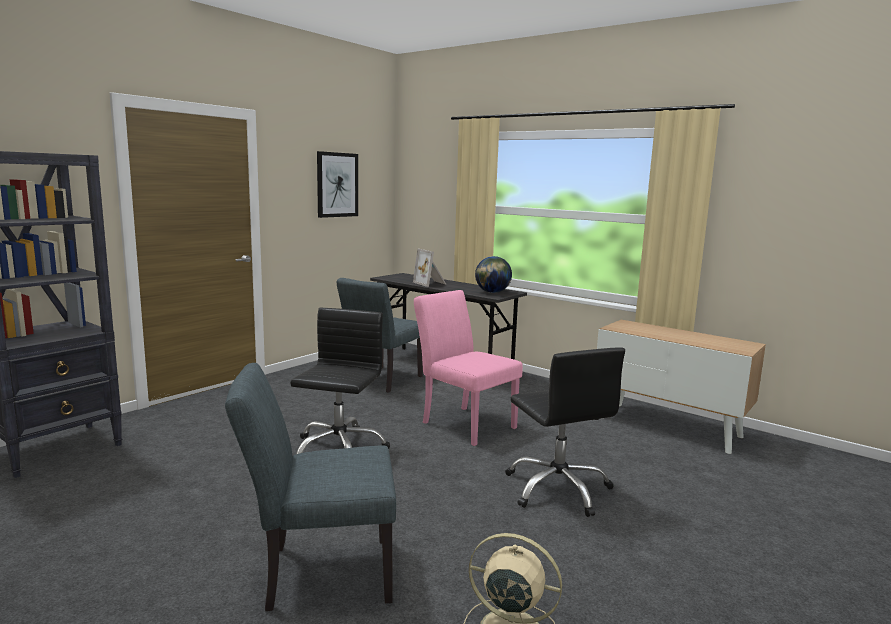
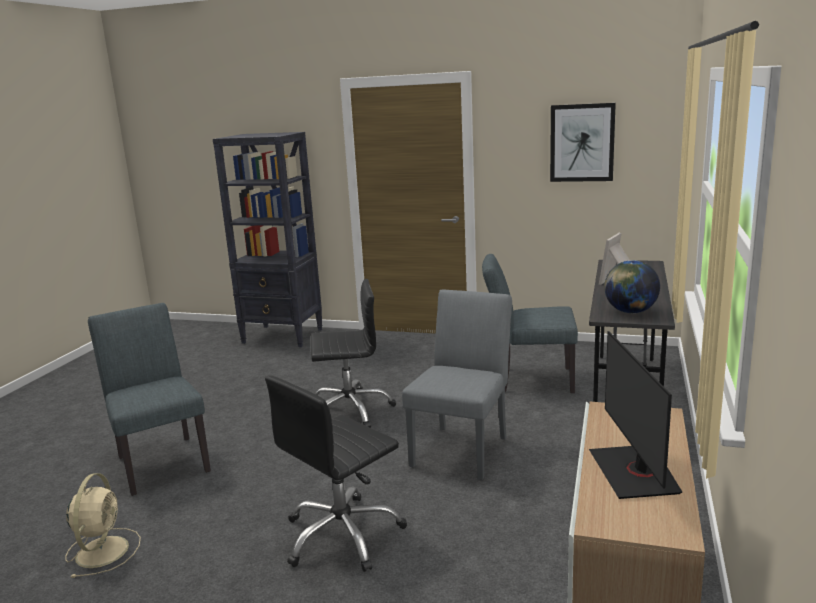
camera: 70 degrees right, 5 degrees up
(463, 423) = (463, 447): pink chair -> grey chair
(691, 337) = (634, 472): none -> monitor

